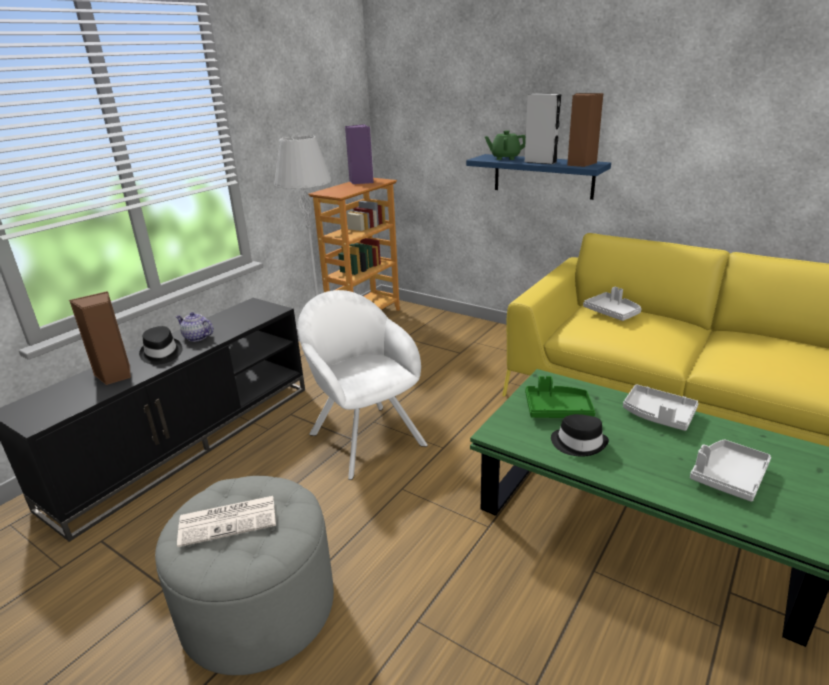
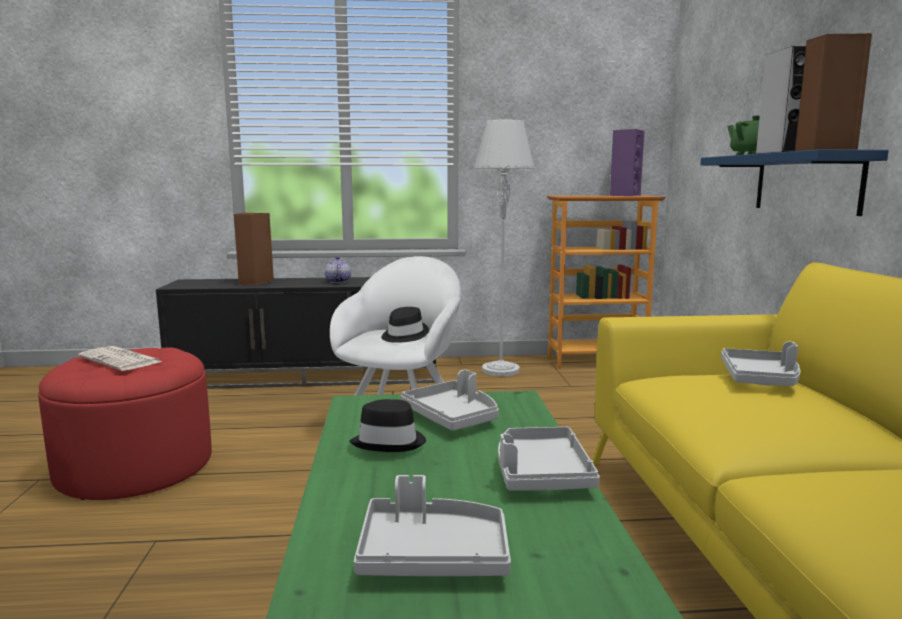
camera: 50 degrees right, 15 degrees down
(161, 353) = (299, 282): black hat -> black hat (403, 335)
(258, 606) = (135, 467): grey ottoman -> red ottoman
(557, 410) = (453, 417): green tray -> grey tray

